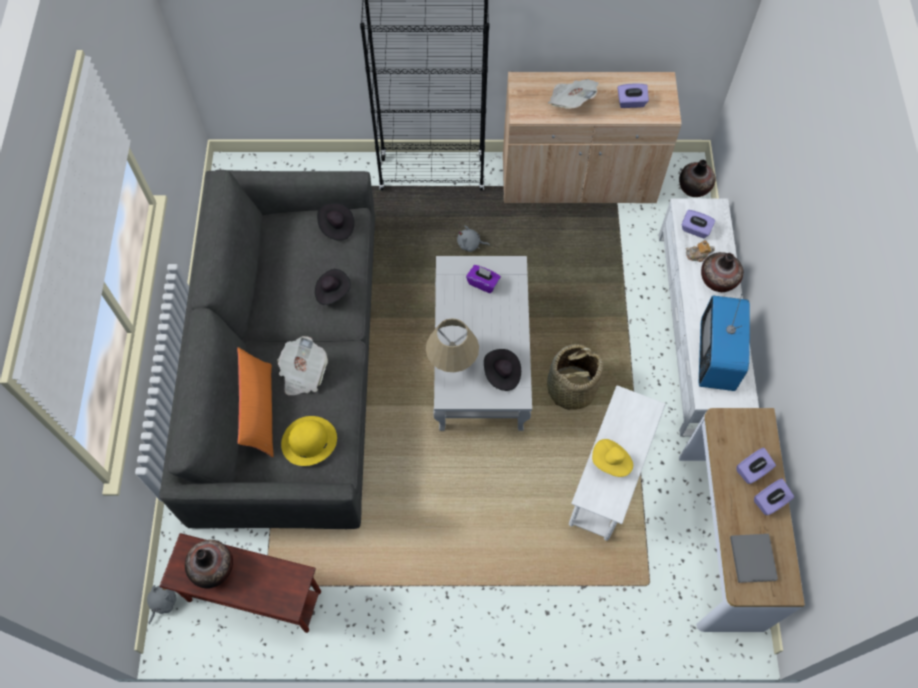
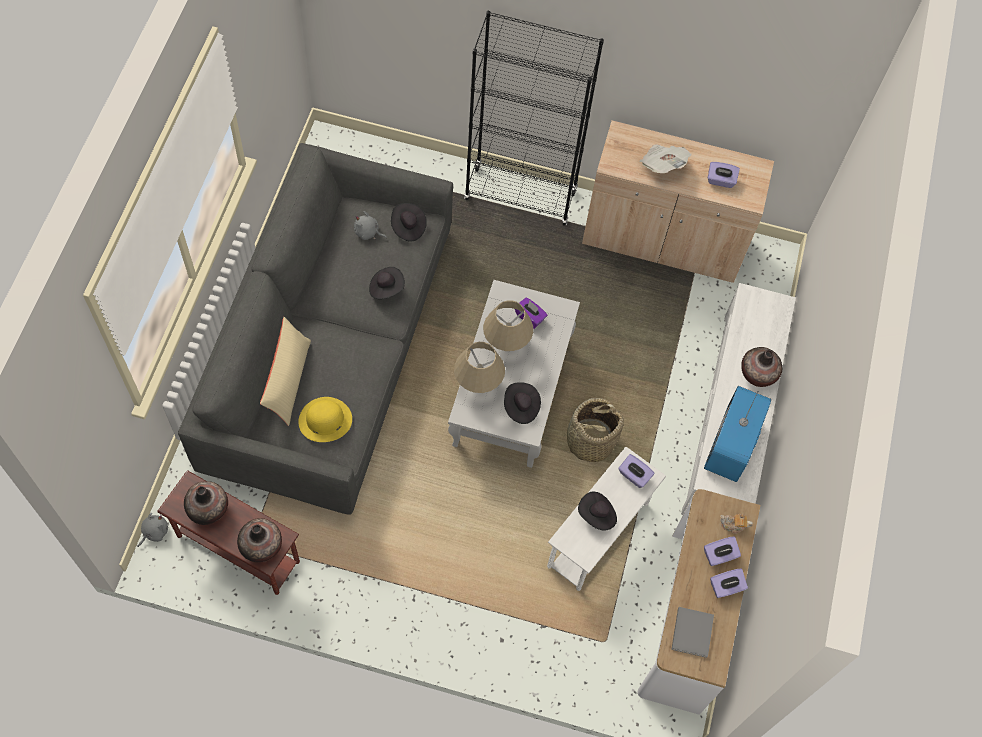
camera: 10 degrees right, 0 degrees up
(259, 411) = (288, 380): orange pillow -> beige pillow
(303, 373) = (337, 357): newspaper -> none
(467, 315) = (506, 343): none -> beige table lamp
(470, 244) = (536, 276): grey plush toy -> grey plush toy (368, 232)
(611, 462) = (597, 515): yellow hat -> black hat
(694, 188) = (777, 277): vase -> vase (261, 546)
(695, 229) = (752, 319): purple tissue box -> purple tissue box (634, 475)
(697, 255) = (746, 345): teapot -> teapot (733, 525)

